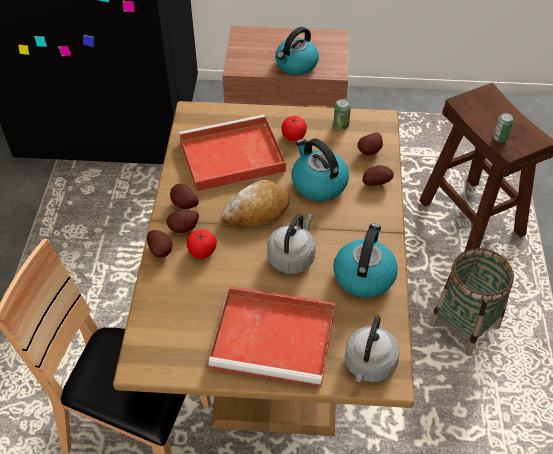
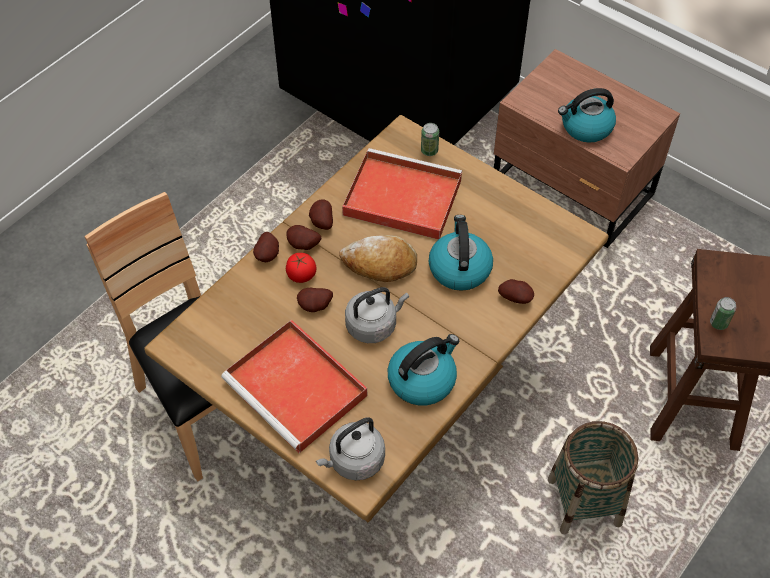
camera: 35 degrees right, 5 degrees up
(293, 136) = (477, 208): tomato -> none
(341, 125) = (534, 220): can -> can (429, 151)
(370, 152) = (539, 264): potato -> potato (315, 307)

